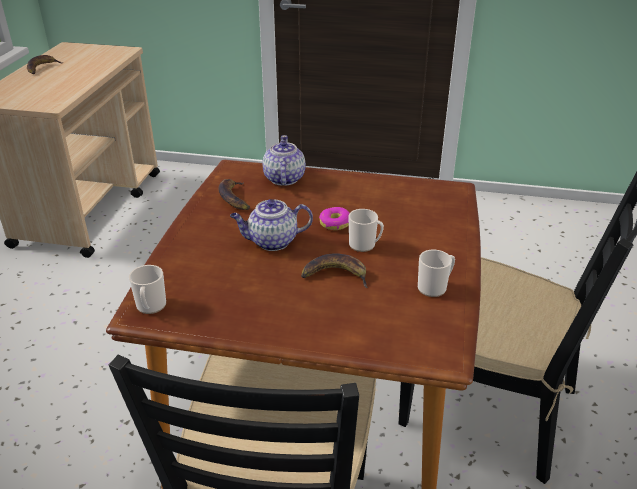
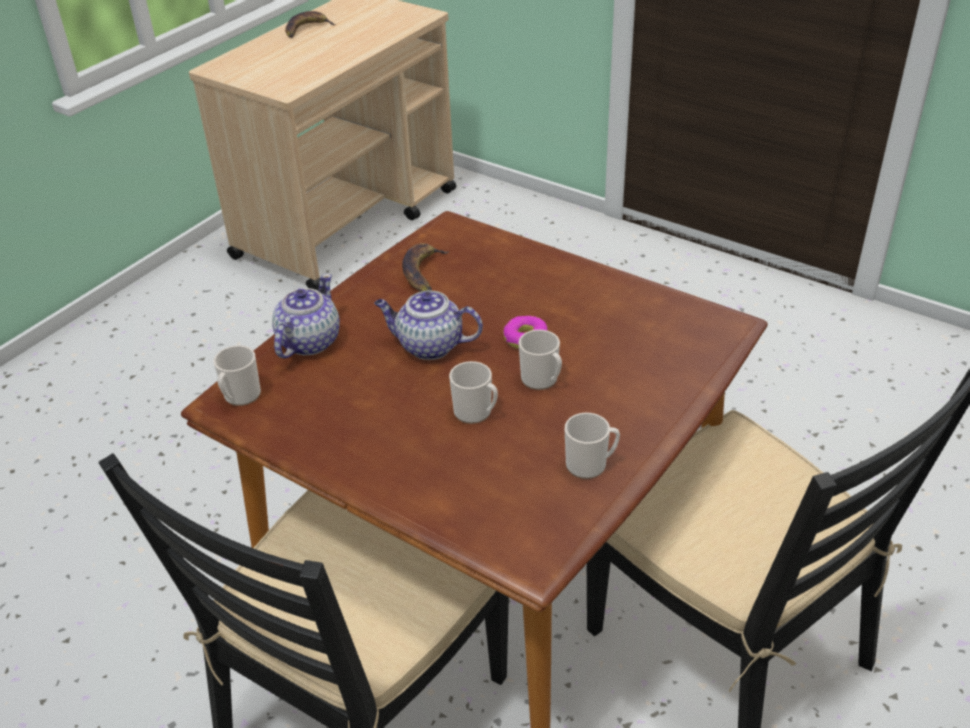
camera: 25 degrees right, 5 degrees up
(283, 179) = (503, 257): teapot -> teapot (308, 342)
(335, 275) = (476, 413): banana -> mug

